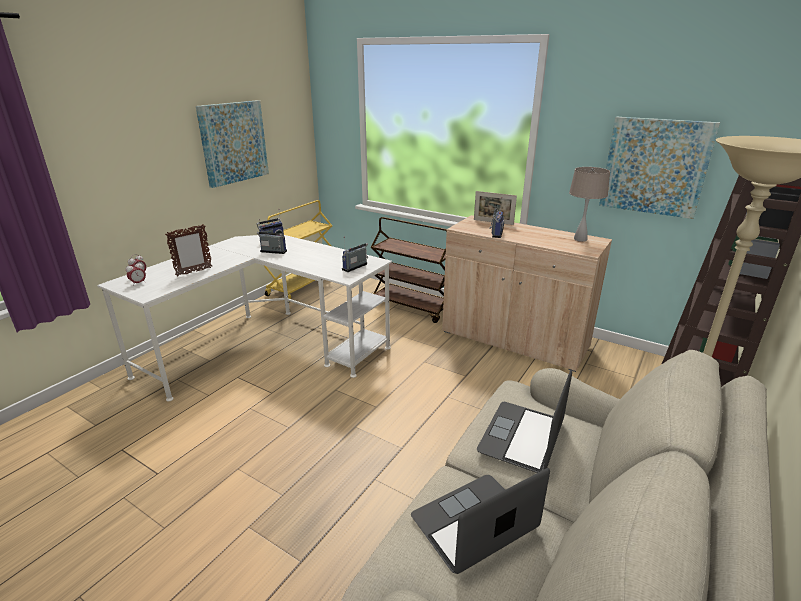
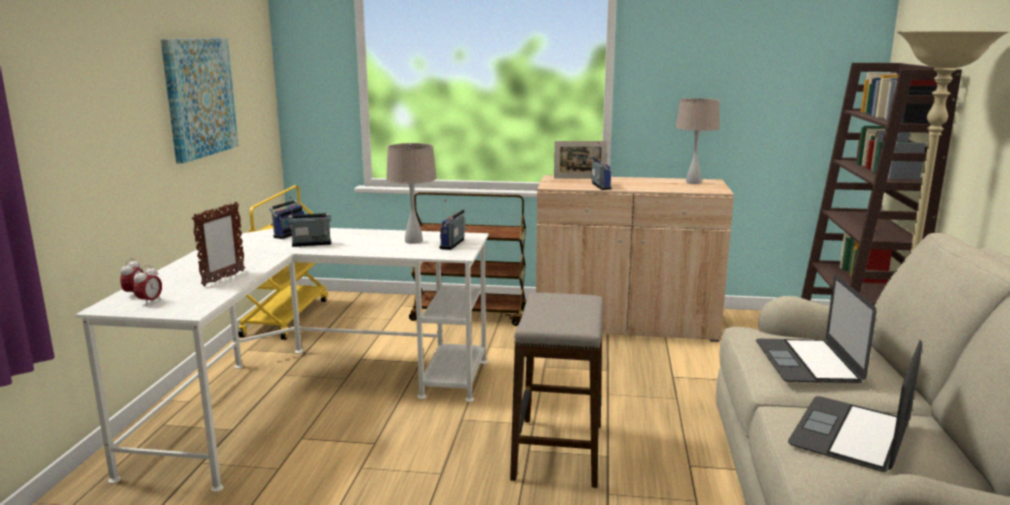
camera: 25 degrees left, 10 degrees down
(335, 260) = (414, 241): none -> beige table lamp
(372, 434) = (558, 451): none -> stool
(655, 166) = (751, 95): picture -> none

